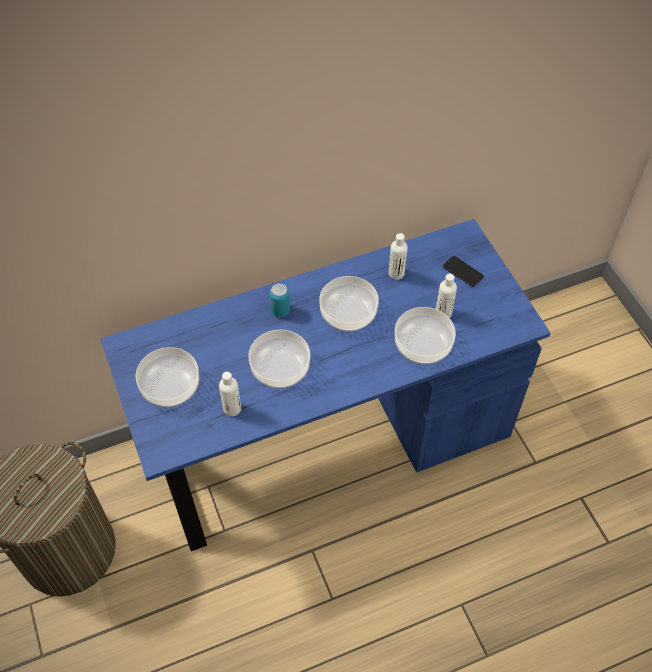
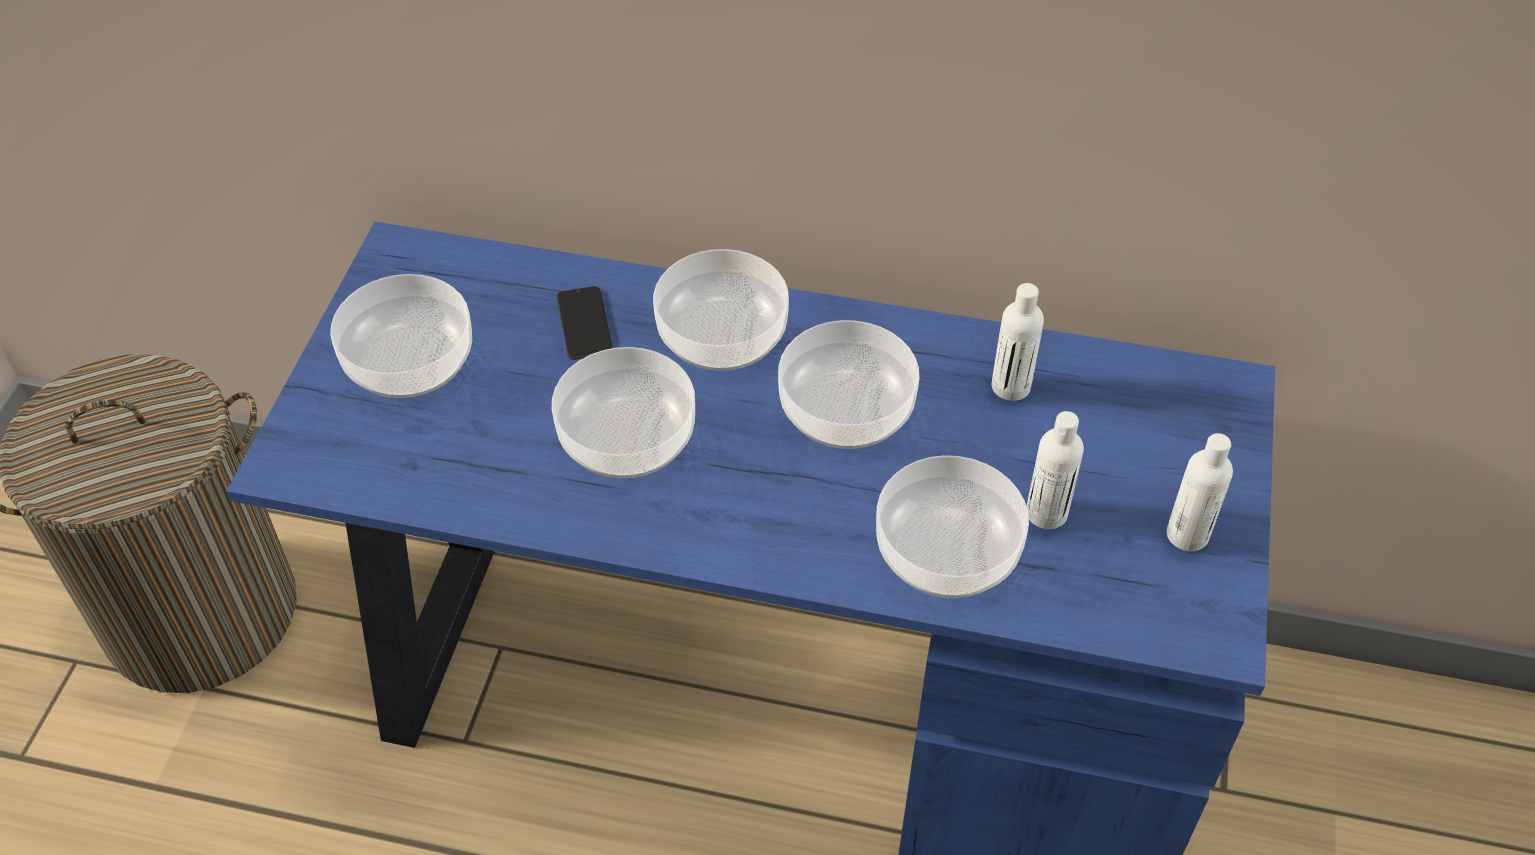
camera: 35 degrees right, 5 degrees down
(232, 408) = (477, 459): white bottle -> white bottle (1187, 535)
(280, 310) = (721, 337): can -> bowl
(463, 272) = (1159, 456): phone -> phone (584, 324)

